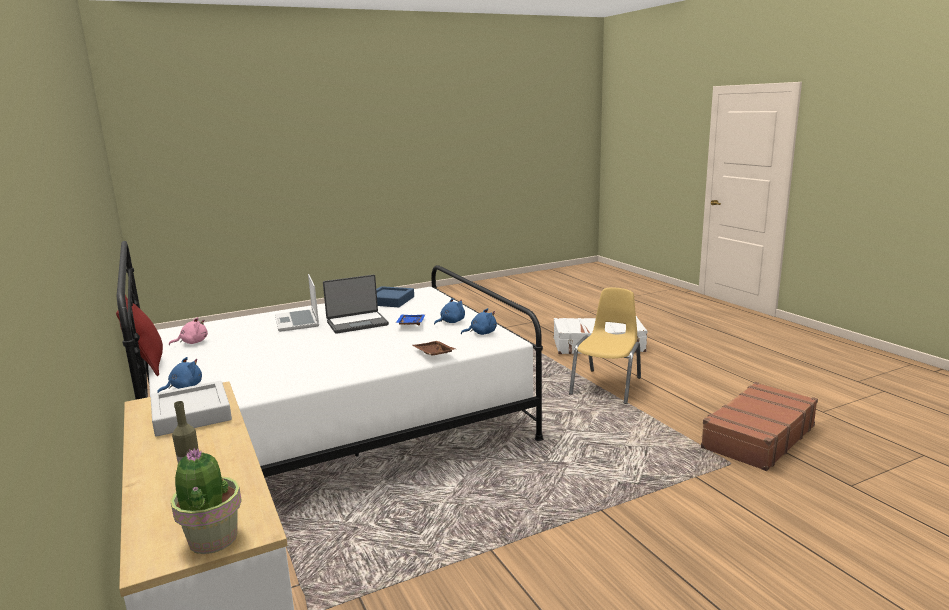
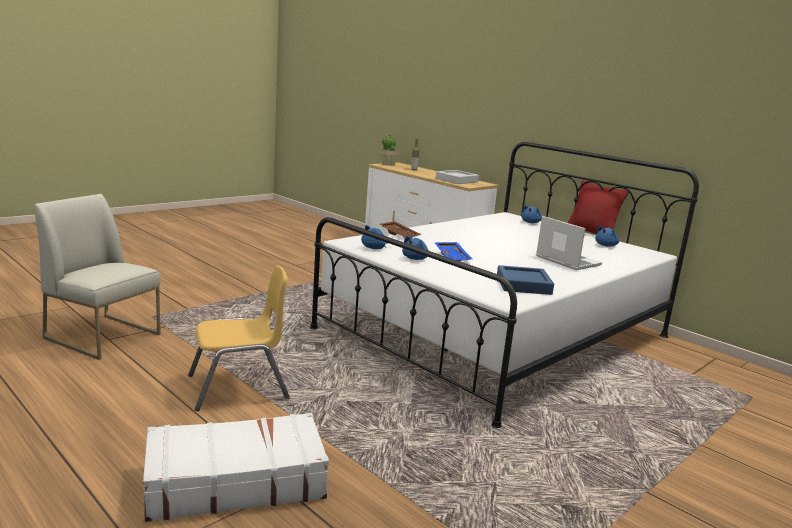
camera: 160 degrees right, 0 degrees up
(192, 342) = (606, 245): pink plush toy -> blue plush toy
(357, 323) = (507, 259): laptop -> none
(607, 386) = (239, 388): yellow chair -> yellow chair turned 120 degrees counterclockwise
(757, 437) = (104, 336): brown suitcase -> white chair

